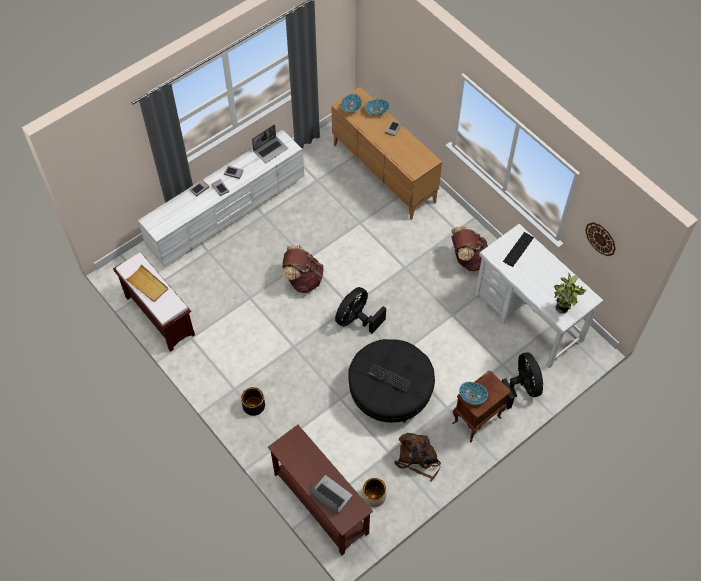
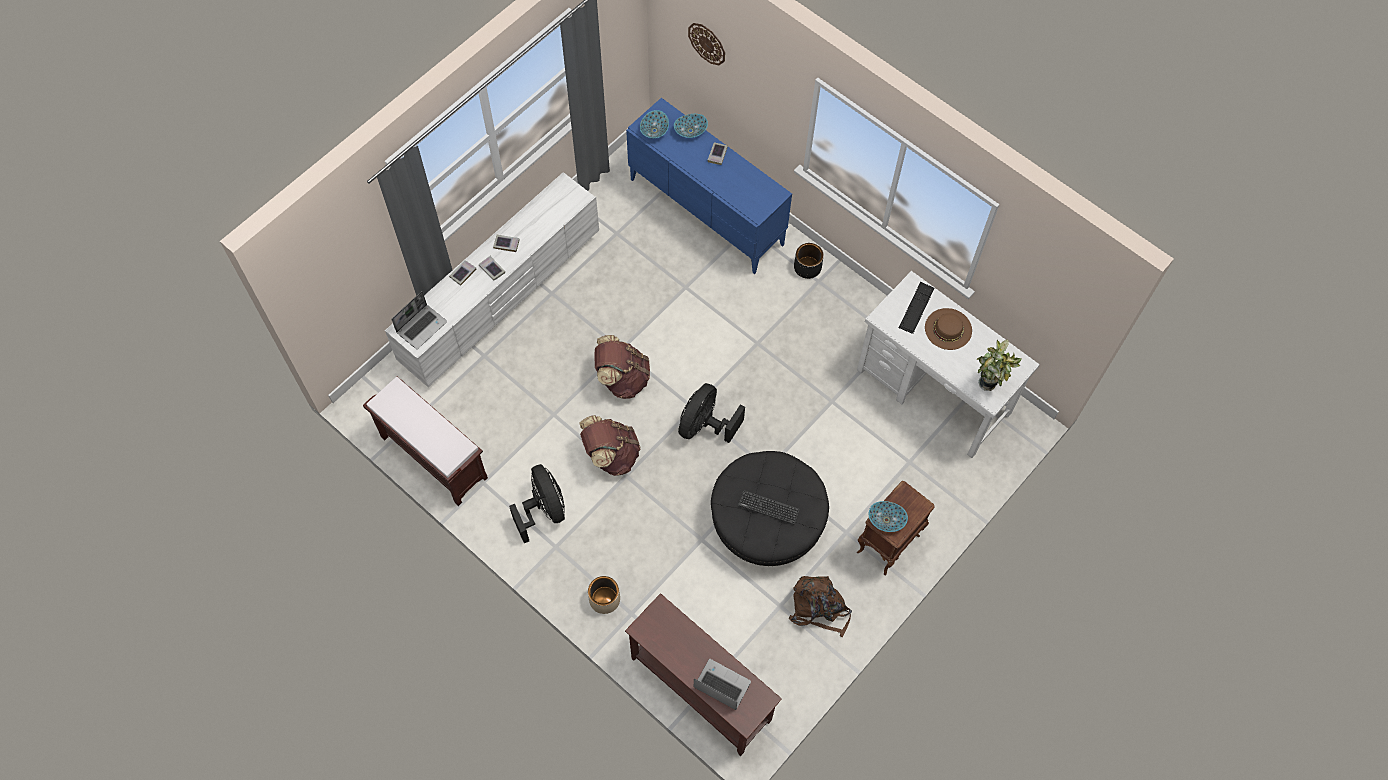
camera: 10 degrees left, 5 degrees up
(147, 284) = (416, 422): beige tray -> none
(254, 405) = (586, 566): black planter -> black planter (807, 267)
(270, 150) = (552, 204): laptop -> laptop (422, 326)
(374, 496) = (769, 668): beige planter -> beige planter (604, 599)
(384, 173) = (707, 212): brown dresser -> blue dresser
(467, 259) = (839, 319): brown backpack -> brown backpack (611, 455)
(522, 387) = (940, 490): black fan -> black fan (543, 510)
(539, 267) = (948, 329): none -> brown hat
(601, 238) = (1032, 286): wall clock -> wall clock (707, 43)

